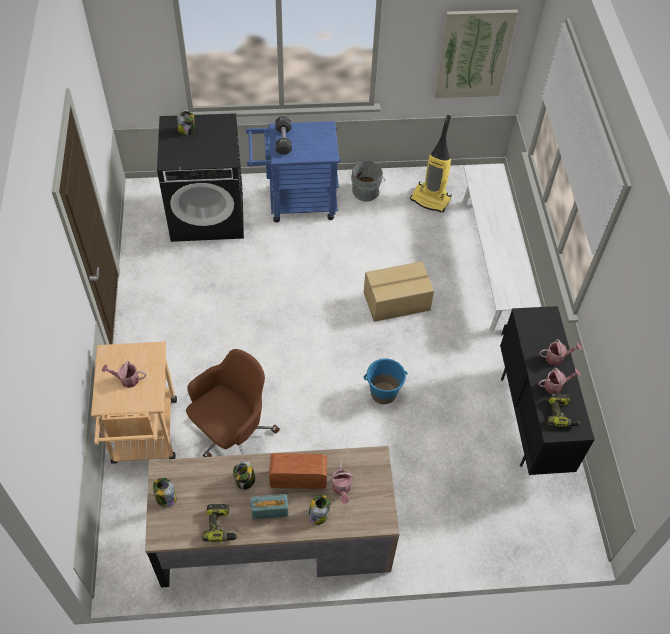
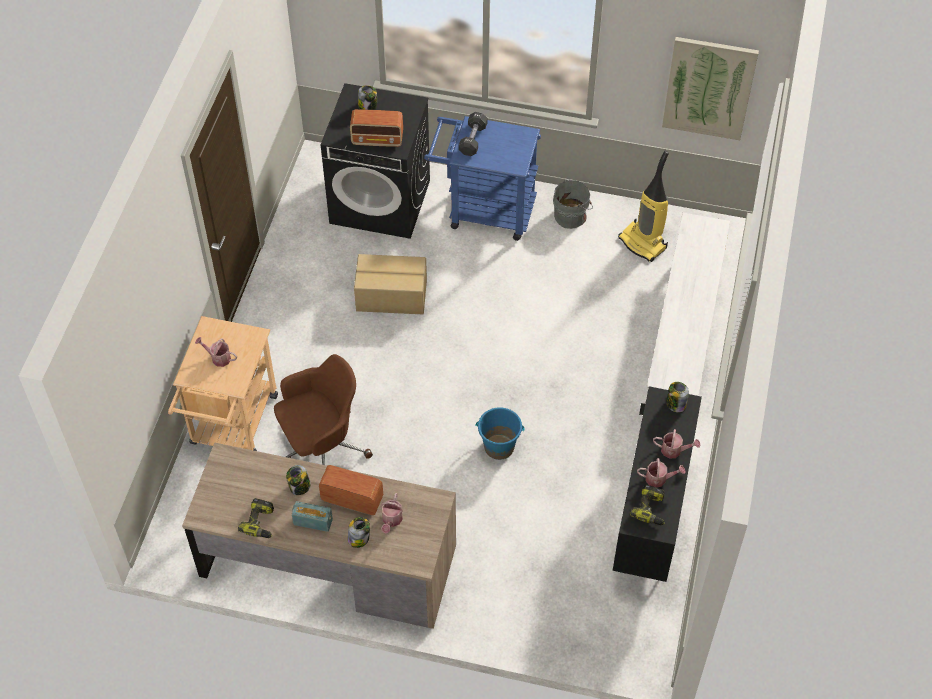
camera: 20 degrees right, 0 degrees up
(166, 498) = (218, 482): jar -> jar (675, 404)
(206, 155) = (378, 139): none -> radio
(397, 301) = (555, 351): cardboard box -> cardboard box (391, 296)

